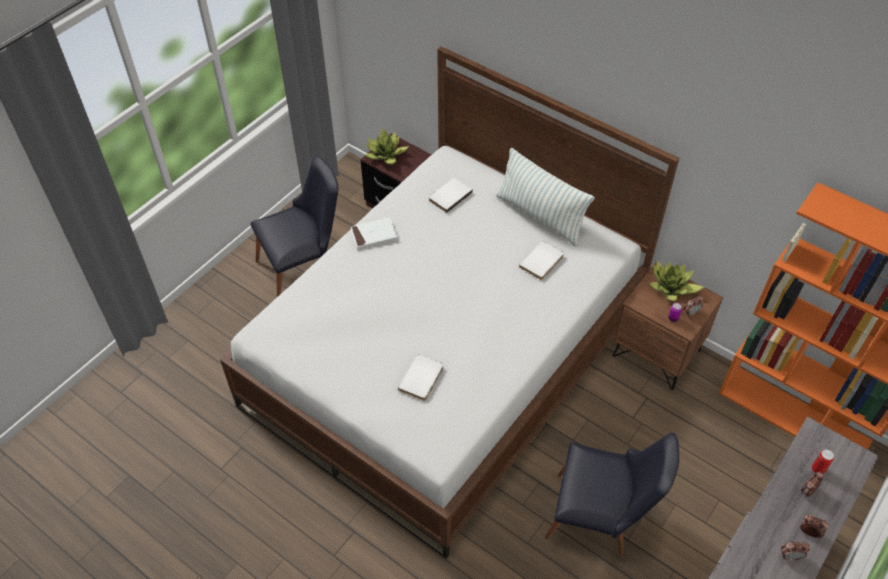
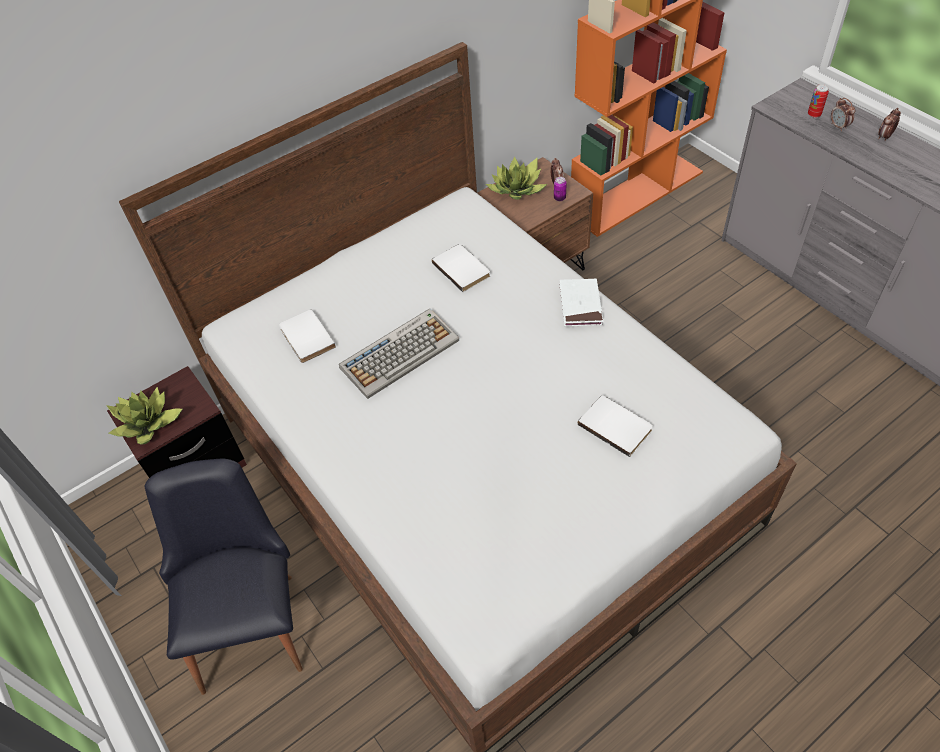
camera: 70 degrees left, 0 degrees up
(374, 235) = (338, 439): white book -> white book (580, 305)
(451, 247) = (400, 353): none -> keyboard
(540, 216) = (386, 256): pillow -> none
(599, 519) = (730, 368): black chair -> none
(790, 556) = (911, 154): alarm clock -> none

